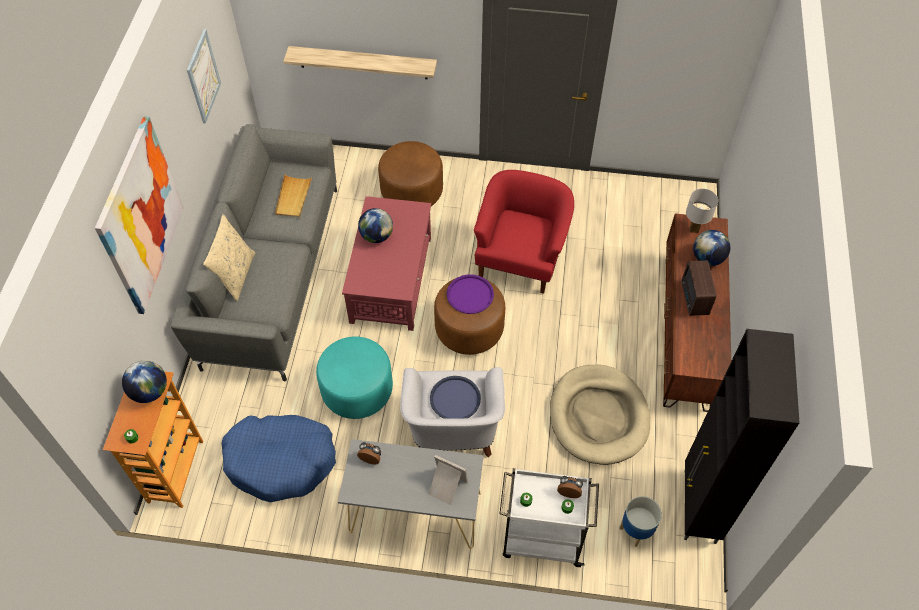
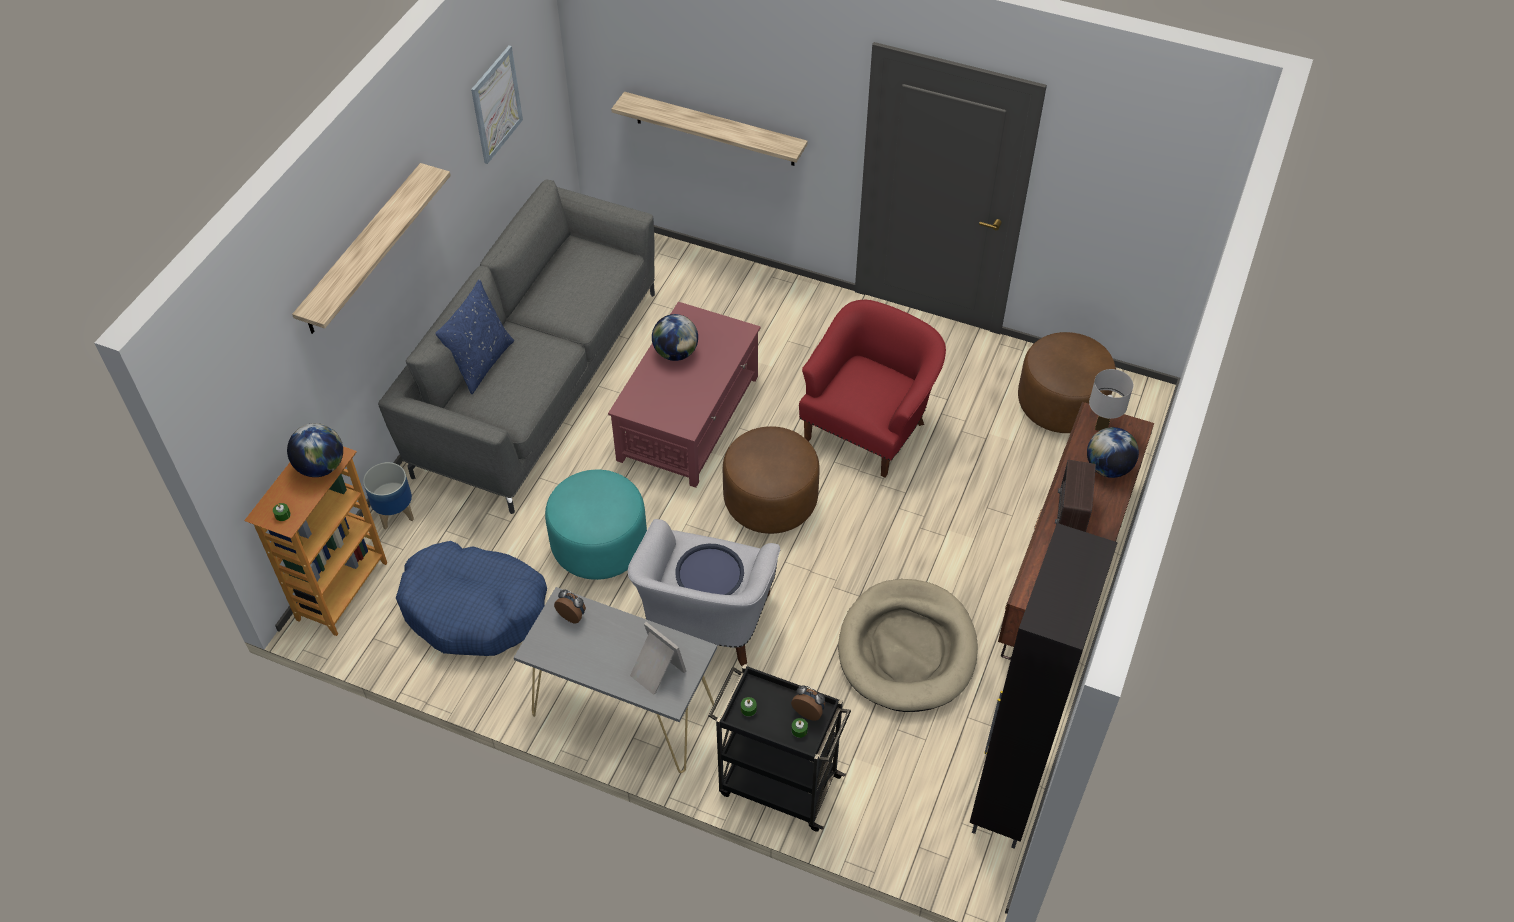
camera: 15 degrees right, 5 degrees down
(140, 216) = (363, 250): picture -> shelf
(235, 275) = (481, 363): beige pillow -> blue pillow
(293, 197) = (583, 284): beige tray -> none
(411, 191) = (751, 314): brown ottoman -> brown ottoman (1061, 403)
(470, 295) = (774, 450): purple tray -> none
(541, 539) = (777, 784): white cart -> black cart
(635, 530) = (909, 803): planter -> planter (395, 513)

